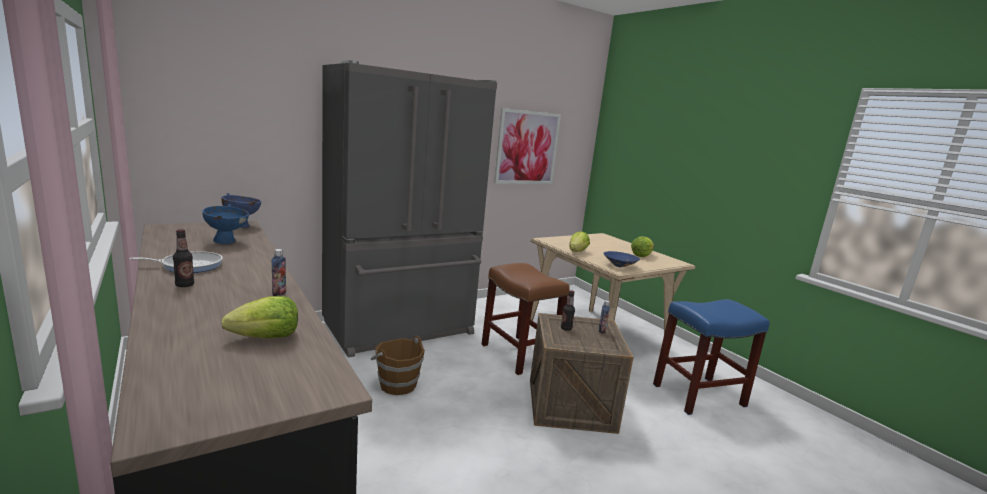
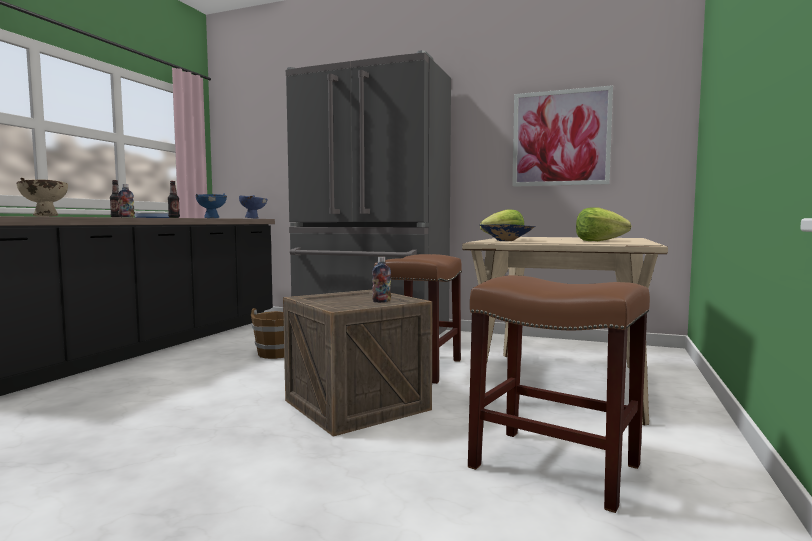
camera: 55 degrees right, 10 degrees down
(266, 337) = (44, 216): lettuce -> beige bowl
(566, 328) = (358, 297): bottle -> bottle (174, 217)
(698, 395) = (552, 466): blue stool -> brown stool

